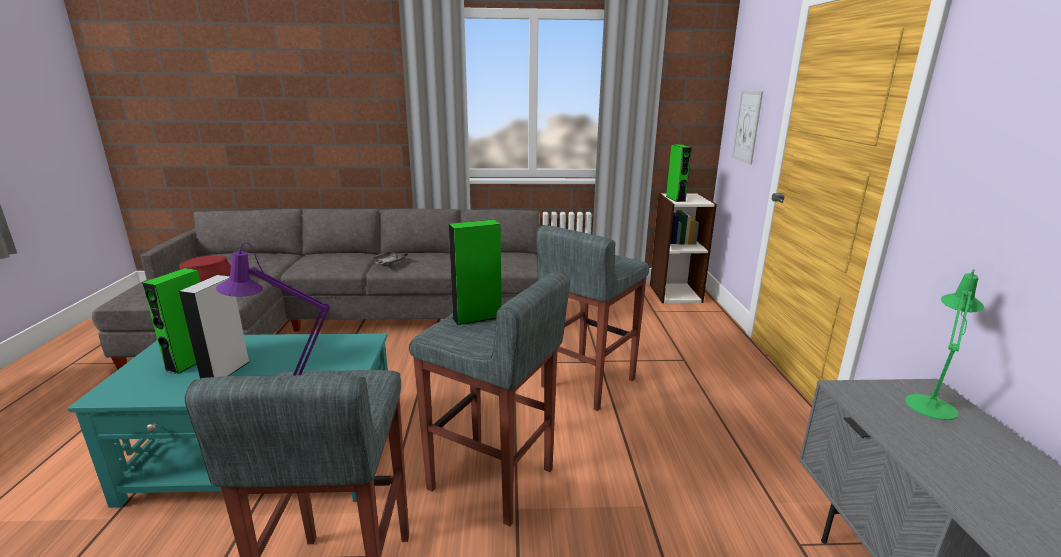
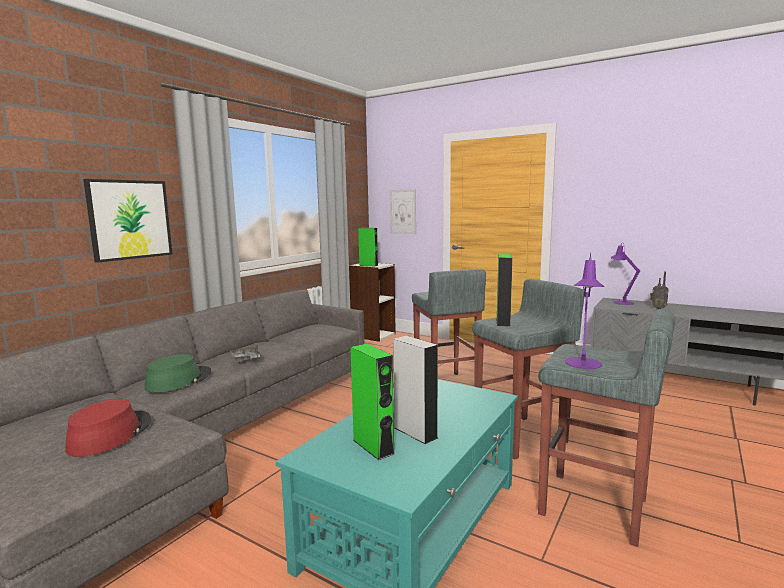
camera: 55 degrees left, 10 degrees down
(323, 261) = (179, 380): none -> green hat
(365, 117) = (130, 219): none -> picture
(931, 403) = (621, 302): green table lamp -> purple table lamp
(960, 456) = (658, 308): none -> radio

